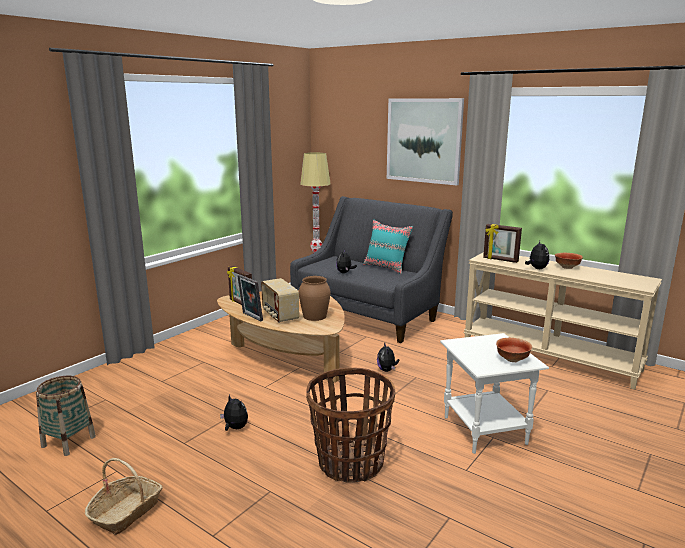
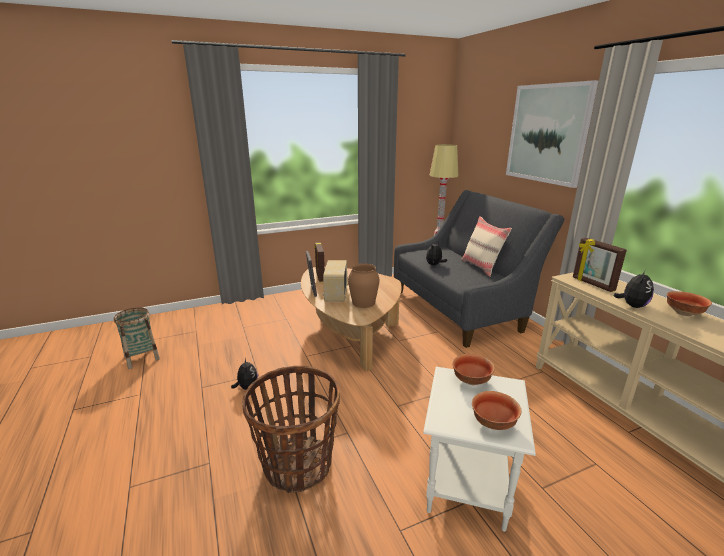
camera: 30 degrees right, 5 degrees up
(126, 511) = (108, 433): basket -> none
(386, 267) = (481, 267): turquoise pillow -> beige pillow
(387, 370) = (425, 373): plush toy -> none
(474, 342) = (471, 381): none -> bowl

